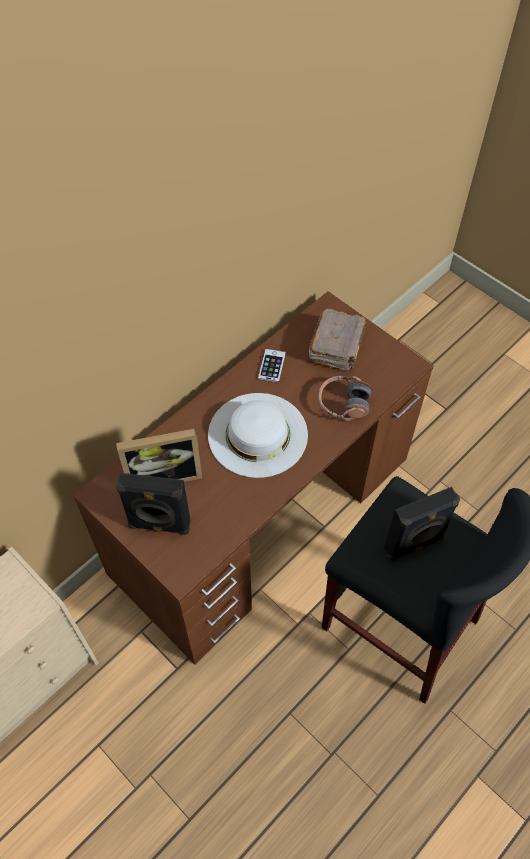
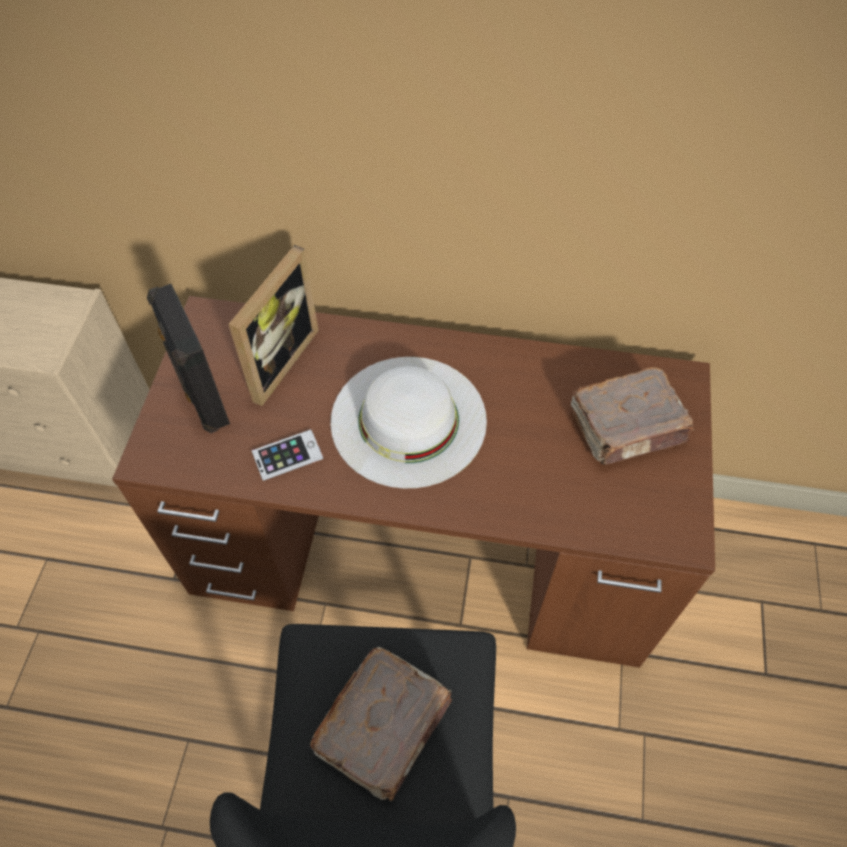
camera: 55 degrees right, 0 degrees up
(164, 475) = (275, 360): picture frame -> picture frame turned 105 degrees counterclockwise
(271, 366) = (526, 373): phone -> phone (287, 455)
(343, 403) = (540, 489): headphones -> none
(414, 545) = (386, 726): black speaker -> brown book

